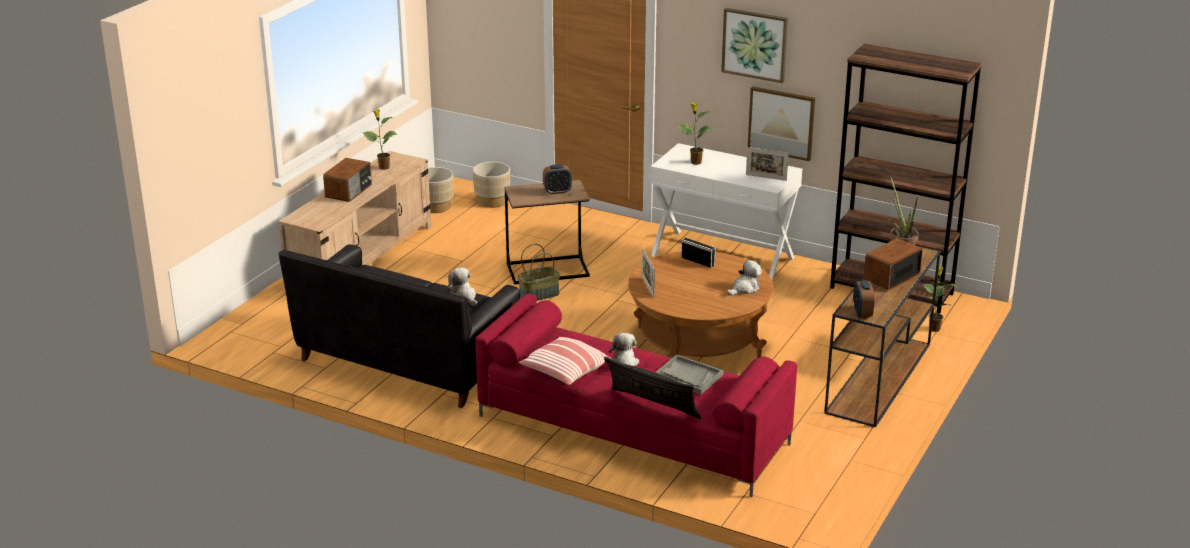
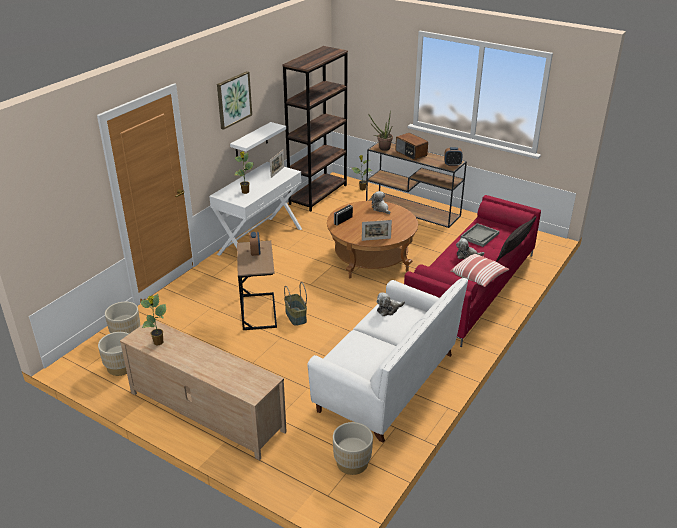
camera: 85 degrees left, 5 degrees up
(274, 343) = (352, 463): none -> beige planter
(349, 191) = (203, 362): radio -> none
(405, 361) = (387, 382): black sofa -> white sofa
(781, 122) = (251, 141): picture -> white shelf

